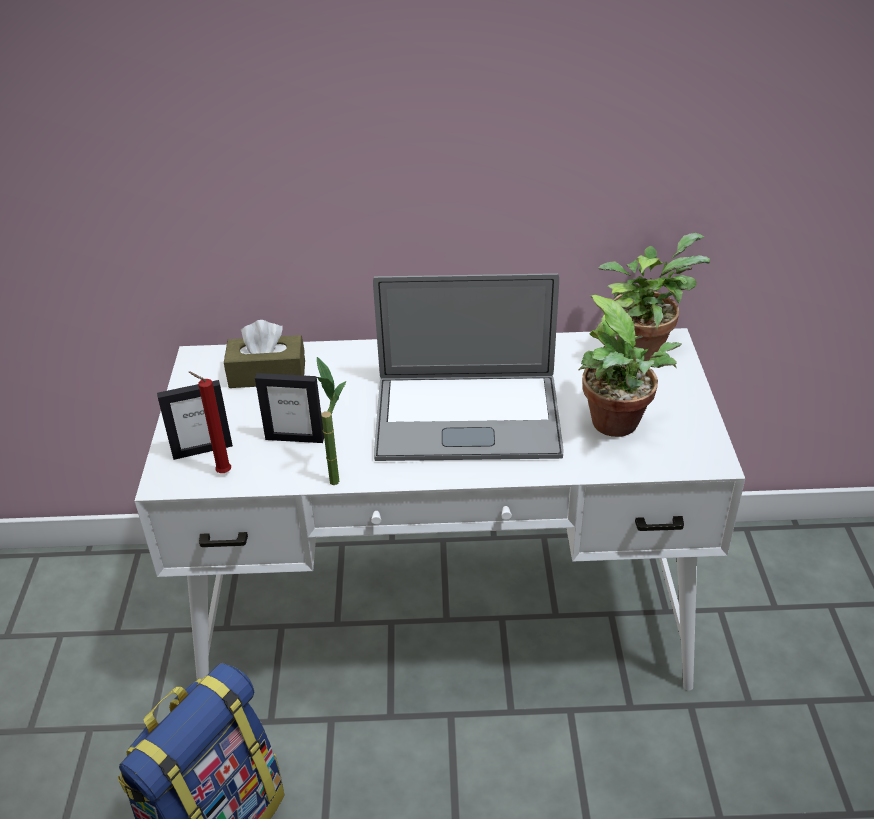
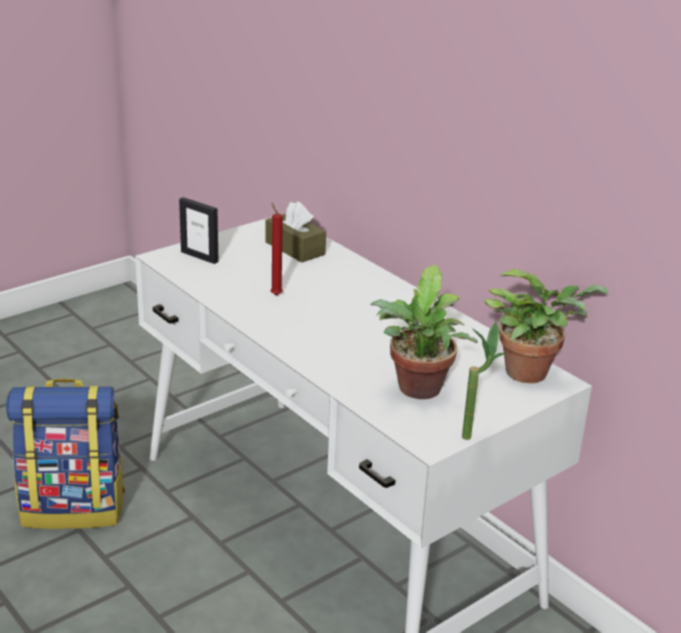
camera: 50 degrees right, 10 degrees down
(221, 472) = (187, 270): red candle -> red candle (275, 294)
(295, 438) = (246, 279): picture frame -> none
(335, 474) = (229, 304): potted plant -> potted plant (473, 434)
(467, 417) = (345, 329): laptop -> none

